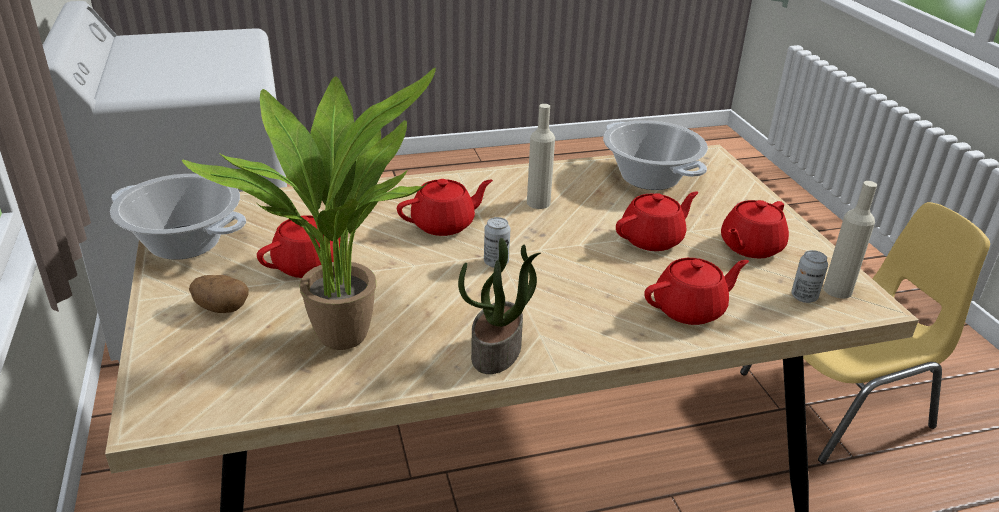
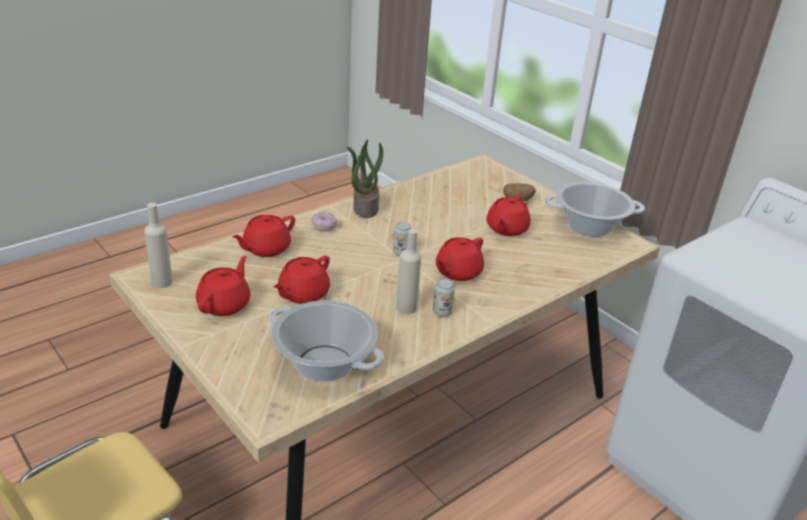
camera: 155 degrees right, 0 degrees up
(343, 331) = (447, 202): potted plant -> none
(587, 329) = (324, 226): none -> donut
(804, 297) = (188, 272): can -> can (442, 312)

